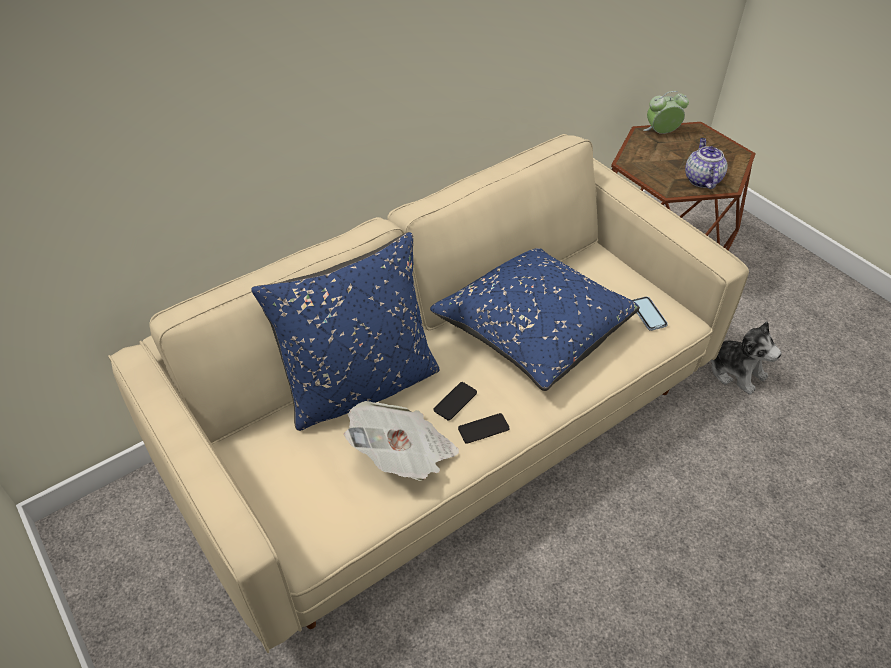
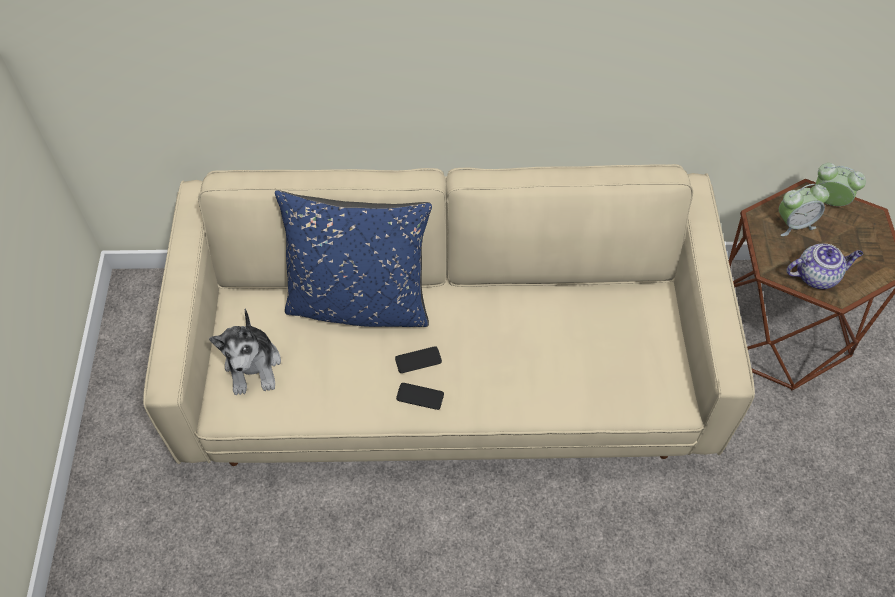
camera: 35 degrees right, 10 degrees up
(404, 456) = (344, 381): newspaper -> none
(532, 329) = (536, 334): blue pillow -> none
(648, 314) = (650, 379): phone -> none
(654, 155) = (794, 223): none -> alarm clock
(701, 179) = (817, 275): teapot -> teapot turned 45 degrees clockwise
(735, 371) = (753, 478): plush toy -> plush toy (253, 365)

